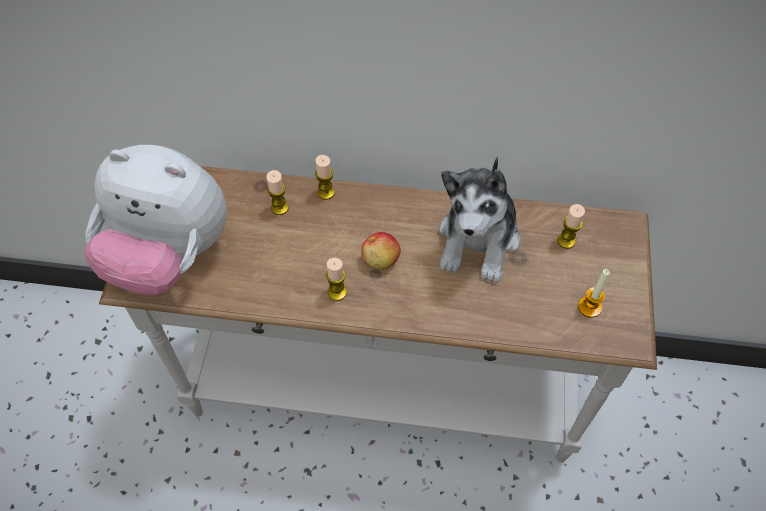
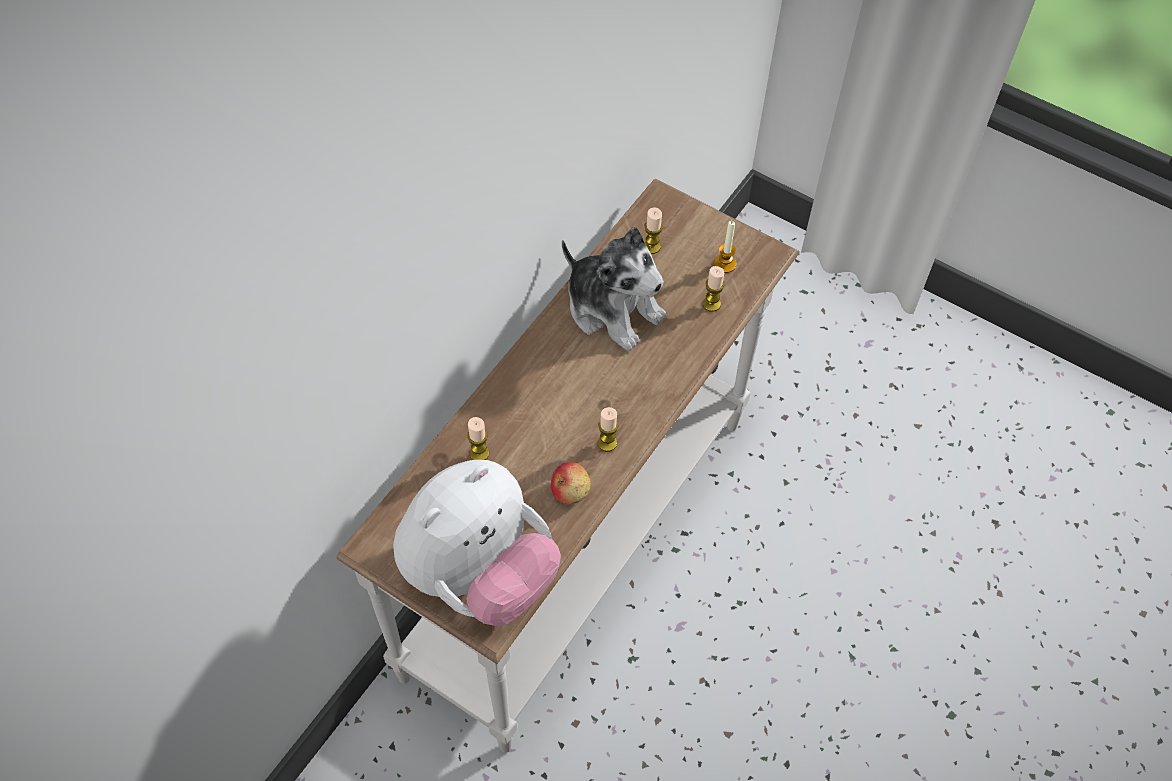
camera: 65 degrees left, 0 degrees up
(326, 192) = (485, 406): candle -> candle (711, 304)
(380, 259) = (590, 393): apple -> apple (570, 491)

